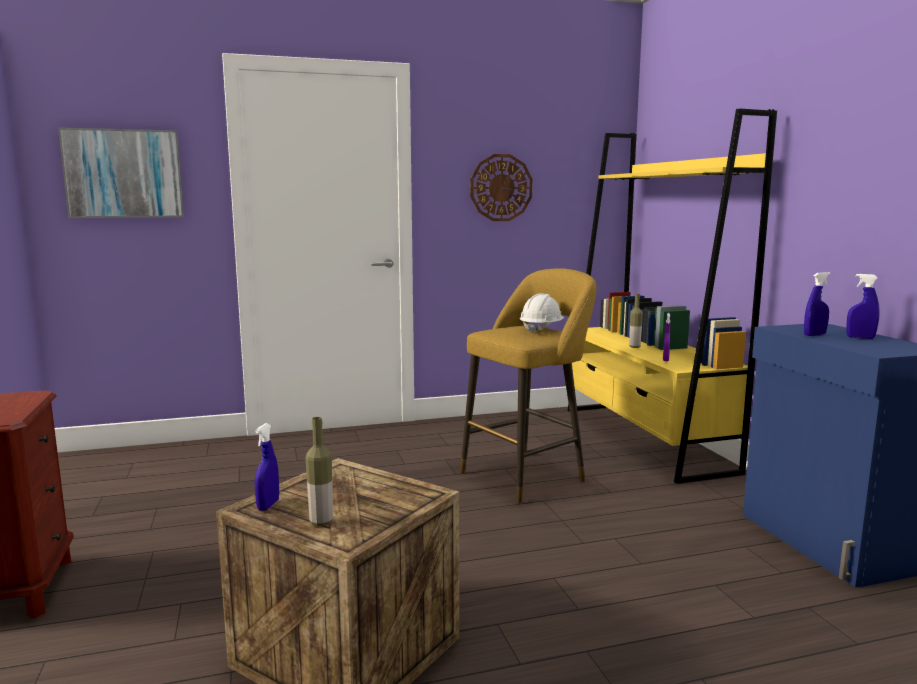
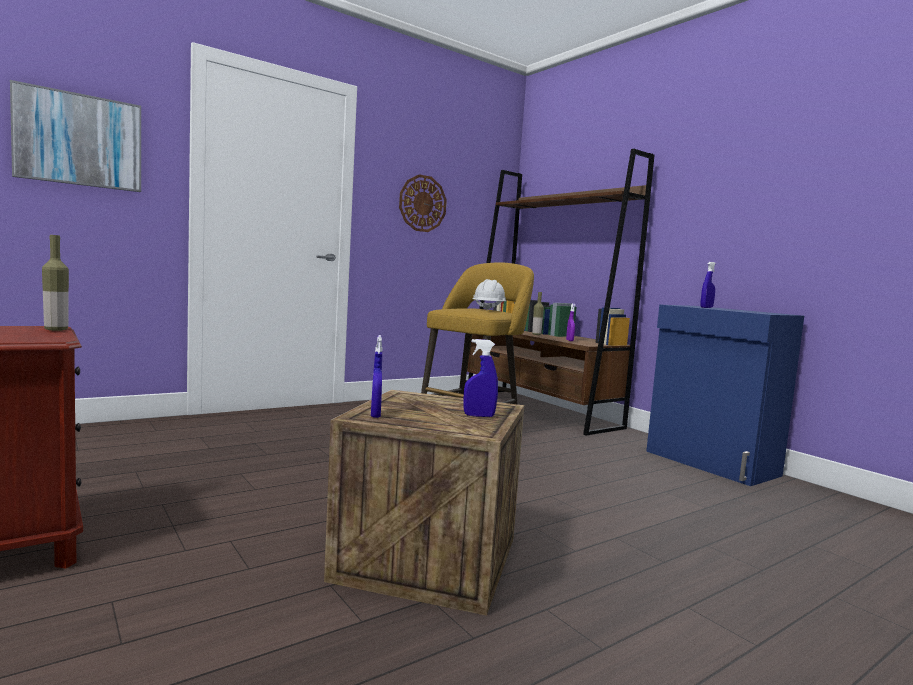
camera: 20 degrees left, 5 degrees down
(321, 522) = (440, 422): bottle -> bottle (56, 330)
(644, 438) = (539, 410): yellow bookcase -> brown bookcase
(860, 337) = (735, 309): blue spray bottle -> blue spray bottle (479, 416)

